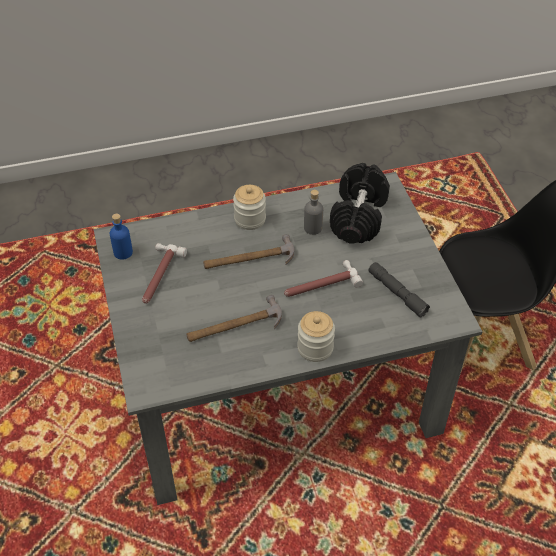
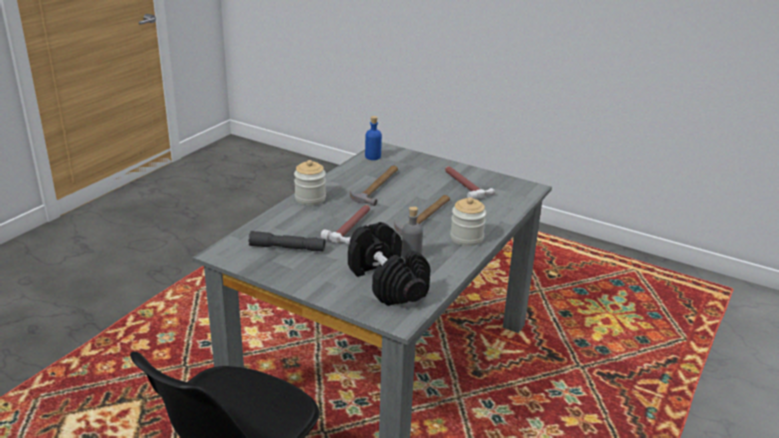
camera: 135 degrees right, 20 degrees down
(123, 252) = (509, 185): blue bottle -> blue bottle (373, 157)

